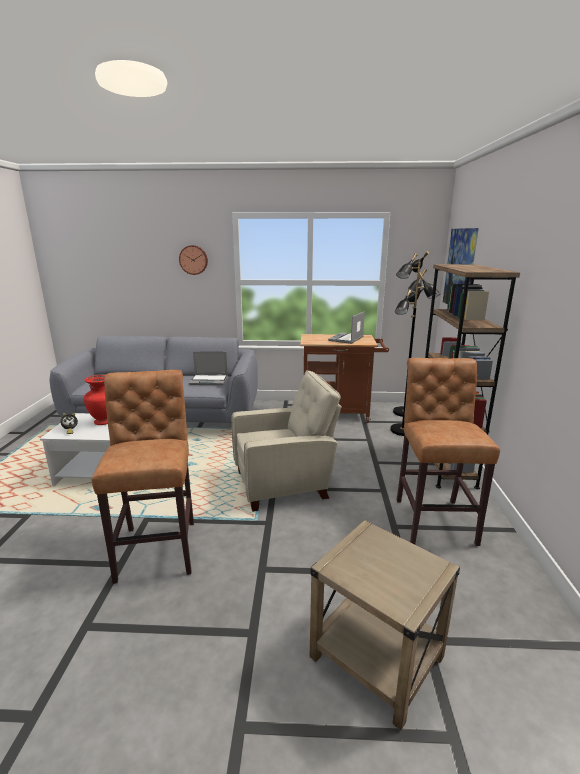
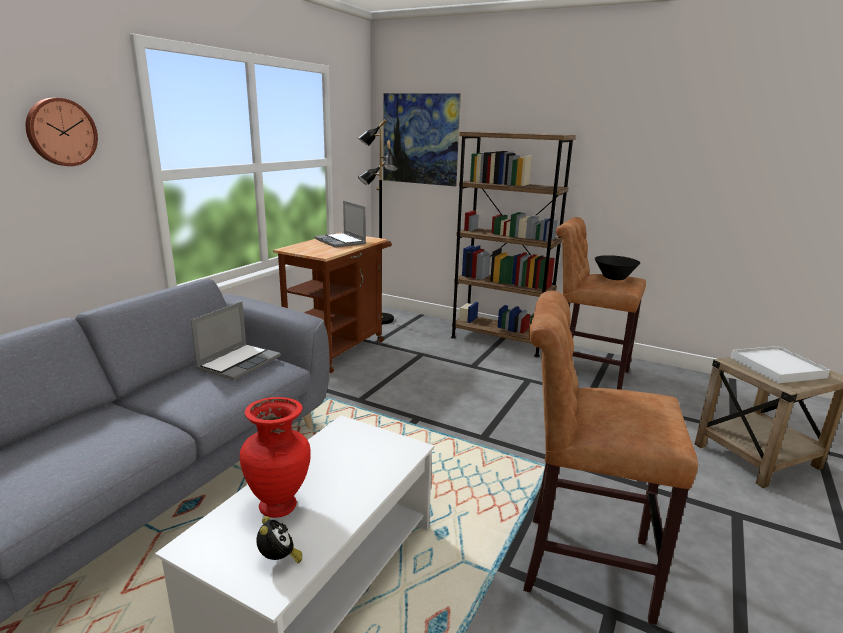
camera: 65 degrees left, 0 degrees up
(285, 484) = (481, 428): beige armchair -> none
(383, 562) = (776, 367): none -> white tray
(402, 431) = (420, 333): black floor lamp -> none
(453, 428) = (614, 278): none -> black bowl

